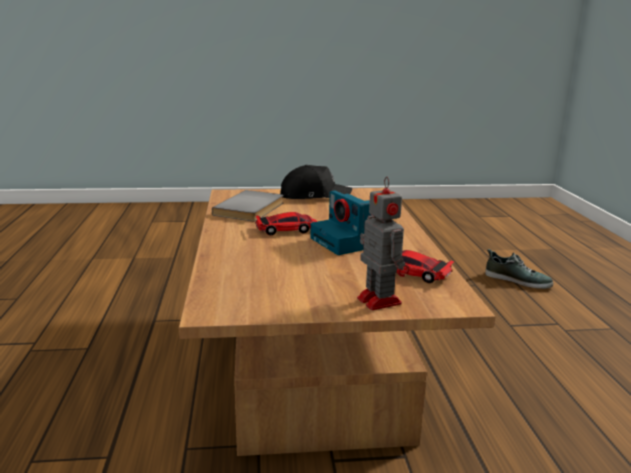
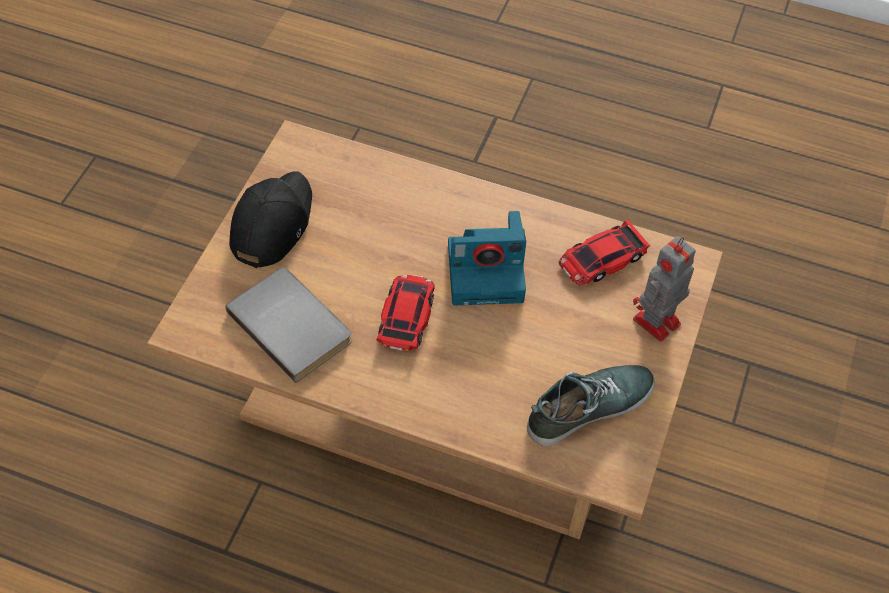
camera: 65 degrees left, 35 degrees up
(378, 300) = (655, 323): toy robot -> toy robot turned 45 degrees counterclockwise
(517, 280) = (374, 76): shoe -> shoe (588, 407)

